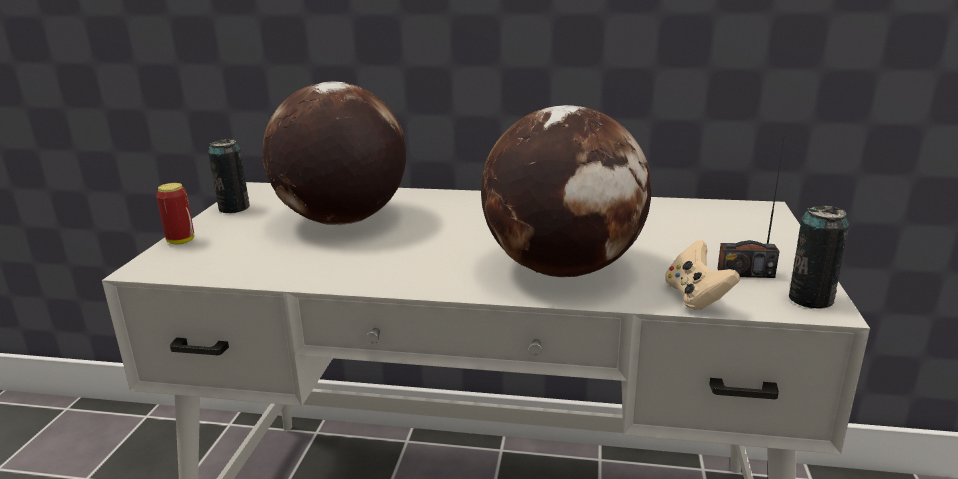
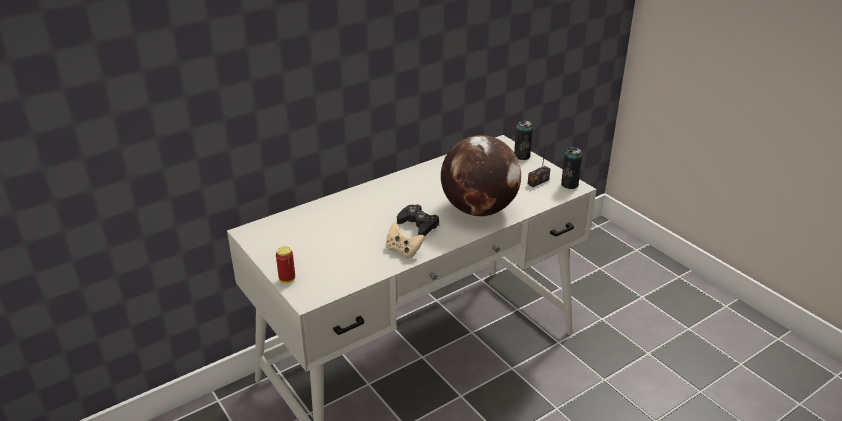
camera: 45 degrees left, 10 degrees up
(234, 208) = (266, 249): can -> can (522, 156)
(341, 220) = (341, 229): globe -> none
(437, 252) = (418, 225): none -> black game controller
(695, 297) = (538, 201): beige game controller -> beige game controller (403, 250)

